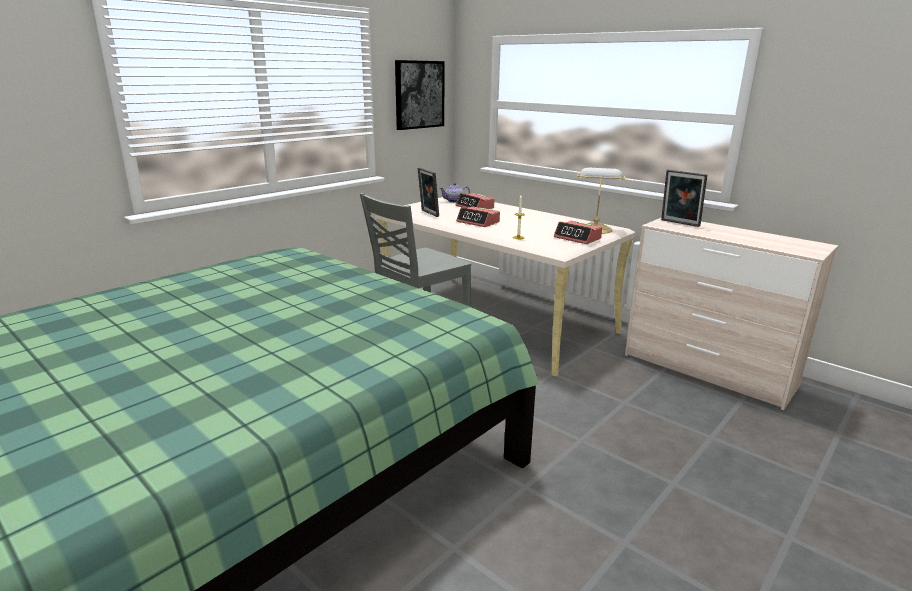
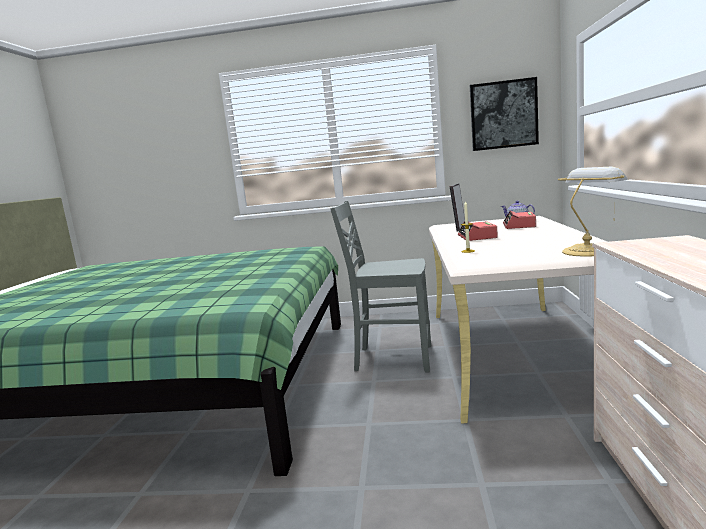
camera: 55 degrees right, 10 degrees down
(577, 238) = (529, 257): alarm clock -> none
(679, 223) = (665, 244): picture frame -> none

